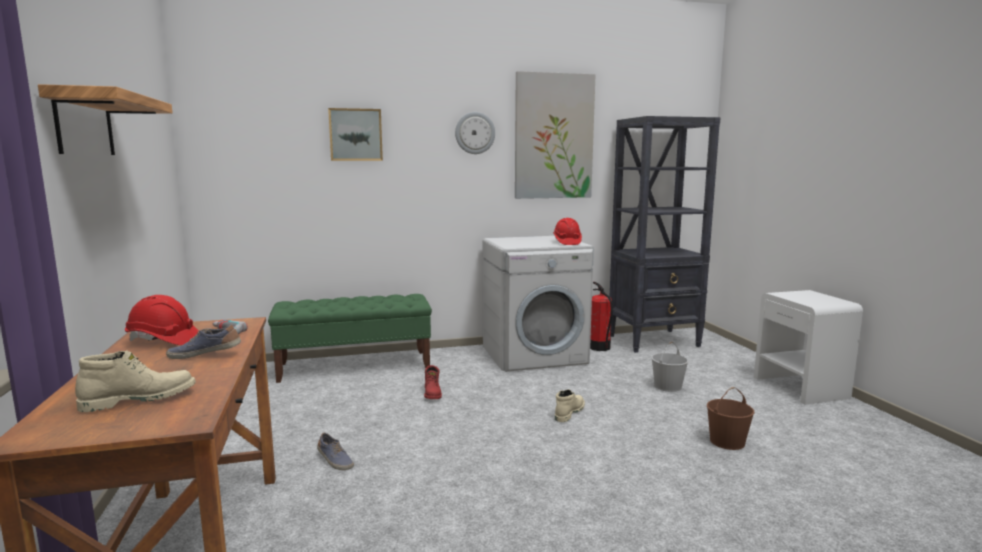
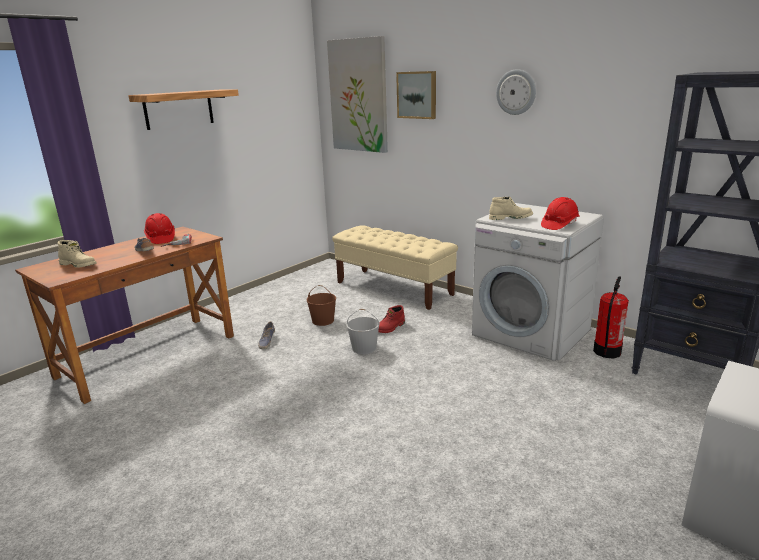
camera: 55 degrees right, 10 degrees up
(355, 366) = (394, 288): green bench -> beige bench
(553, 136) = (605, 95): picture -> picture (358, 96)
(568, 412) = (434, 387): beige boot -> beige boot (510, 218)
(668, 386) = (572, 417): white bucket -> white bucket (364, 348)
(727, 441) = (489, 486): brown bucket -> brown bucket (323, 320)

